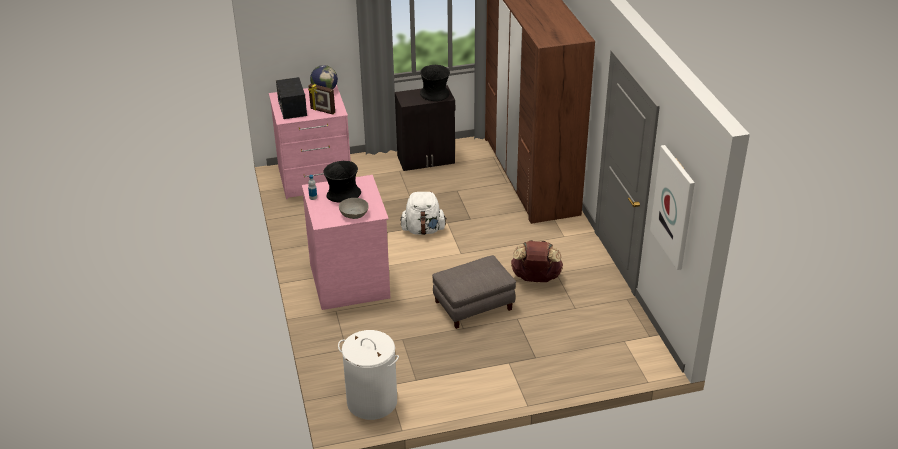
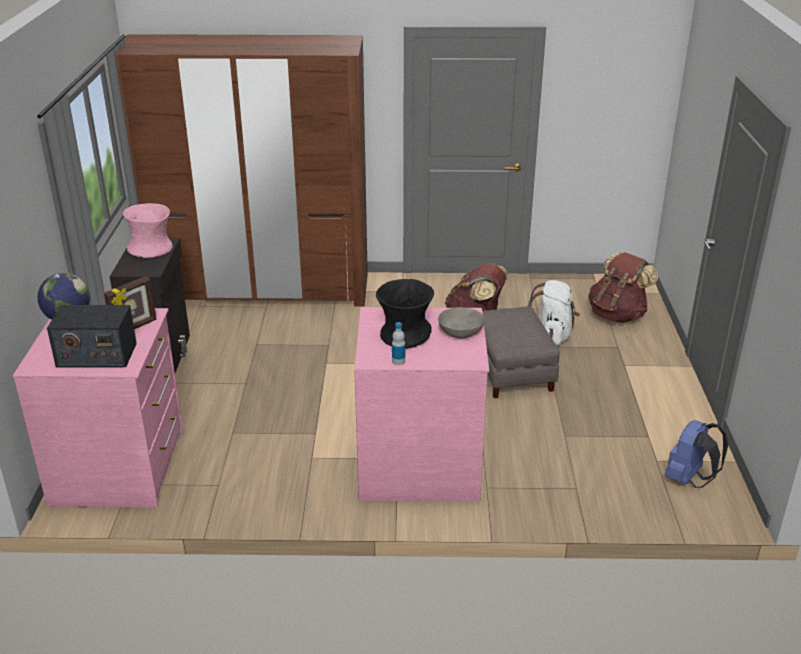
camera: 75 degrees left, 5 degrees down
(371, 402) = (689, 479): white laundry basket -> blue backpack
(423, 230) = (331, 384): white backpack -> white backpack (552, 335)
(435, 95) = (151, 249): black vase -> pink vase
(589, 354) = (617, 315): none -> brown backpack
(674, 207) = (606, 116): picture -> none

